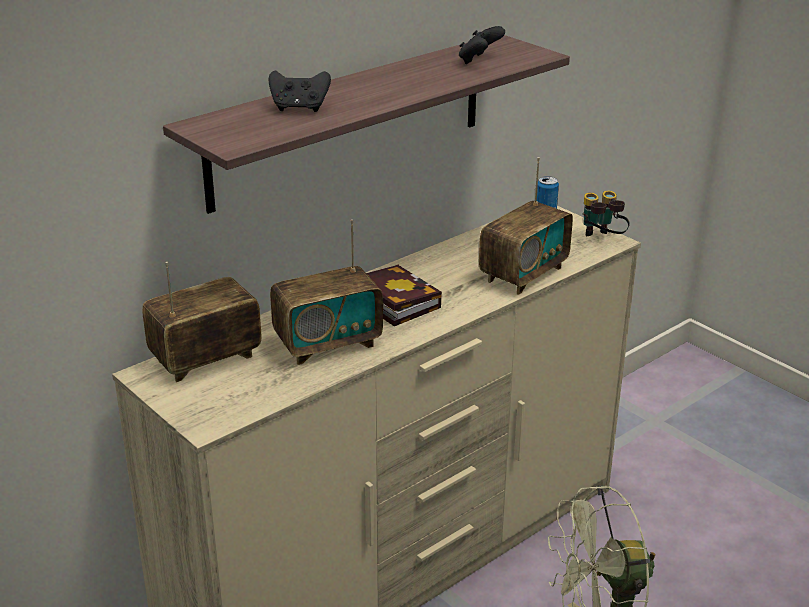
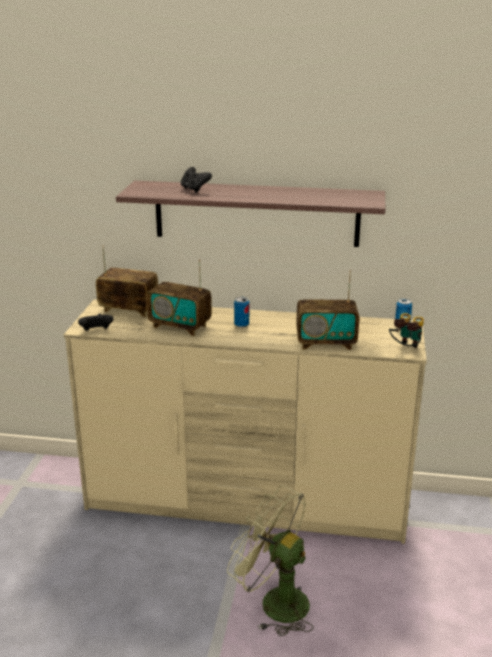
camera: 50 degrees right, 5 degrees down
(392, 301) = (241, 324): book -> can
(479, 61) = (330, 197): black game controller -> black game controller (96, 331)

